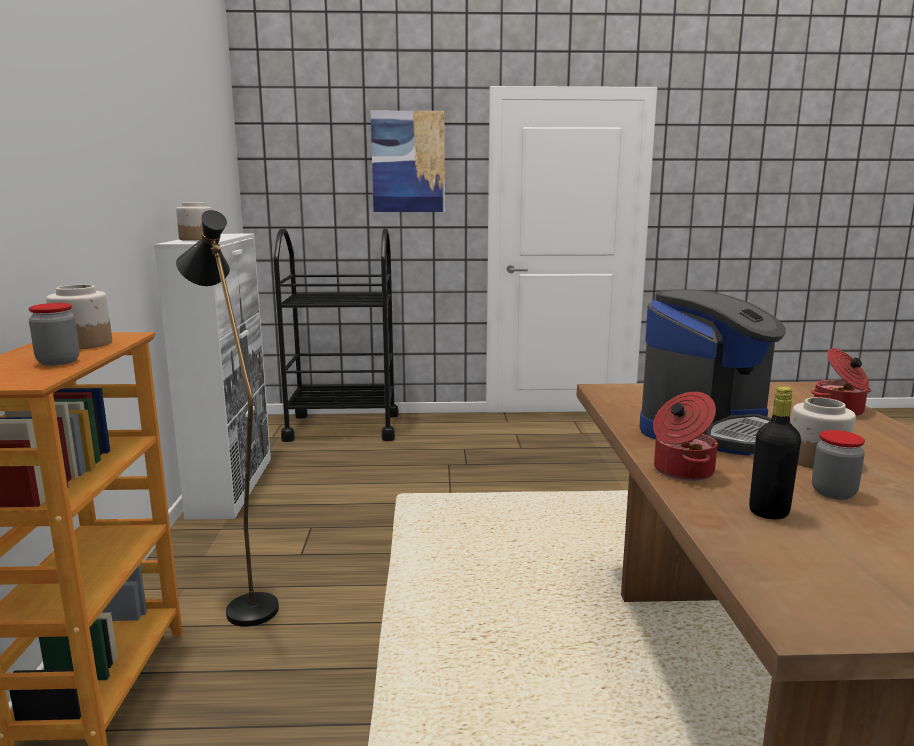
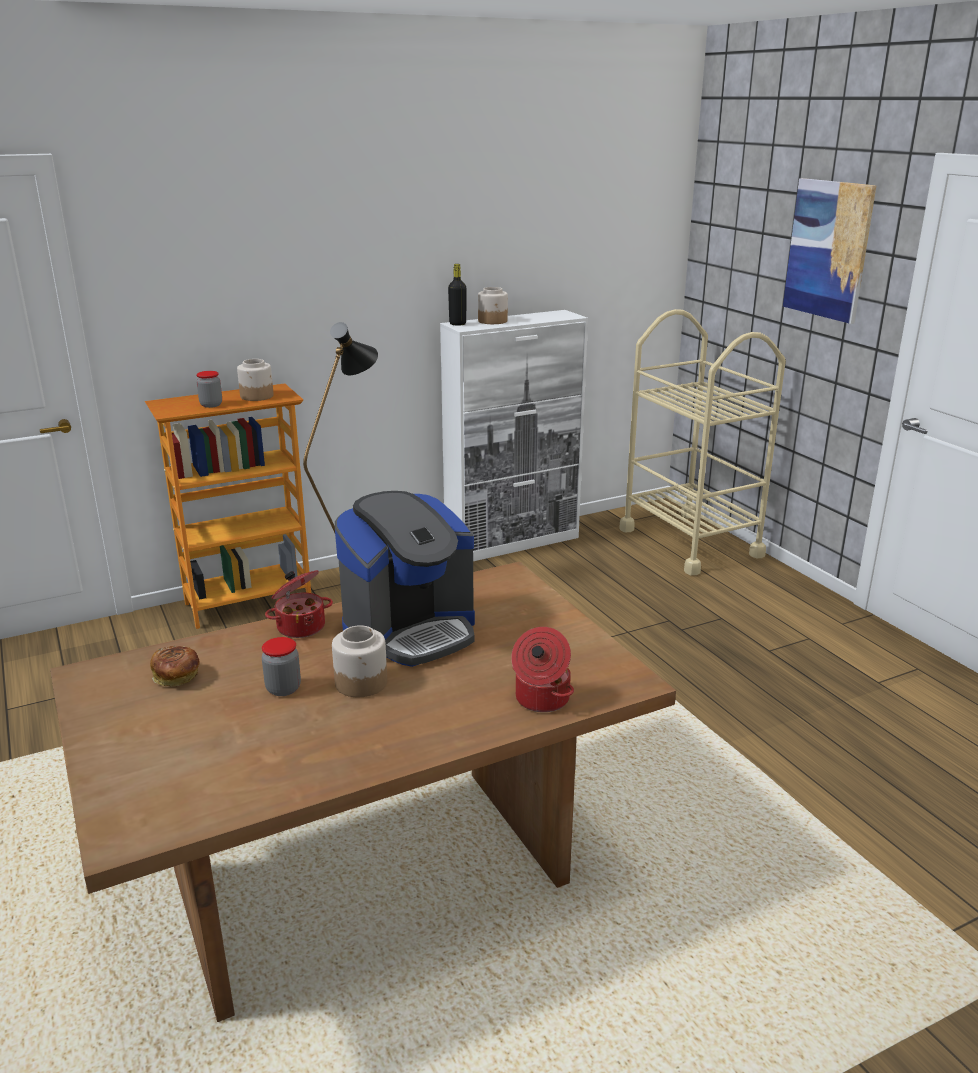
camera: 65 degrees right, 10 degrees up
(342, 427) = (690, 542): black cart -> beige cart
(709, 431) = (410, 632): coffee machine -> coffee machine turned 60 degrees counterclockwise
(768, 512) = (232, 662): black bottle -> black bottle (457, 324)
(809, 548) = (177, 677): none -> bread

